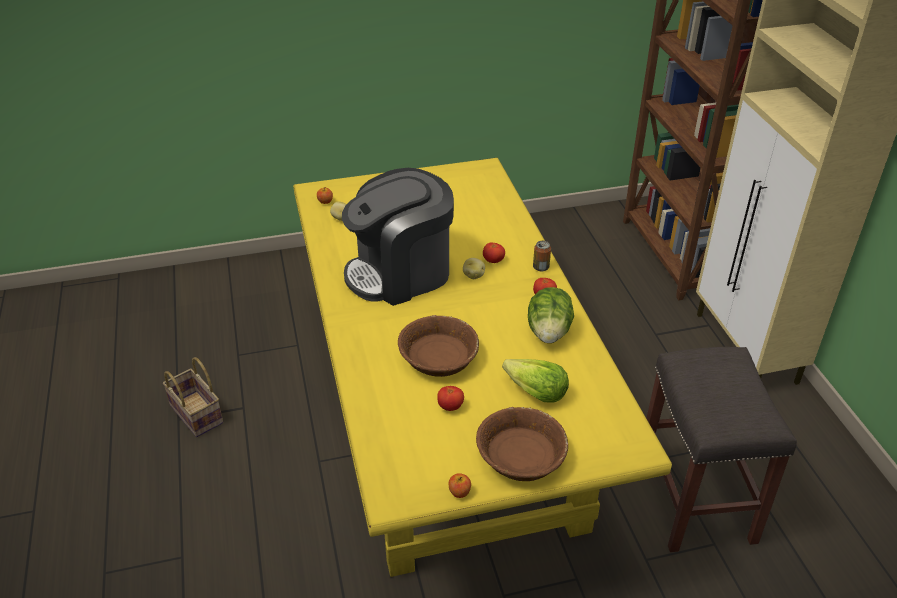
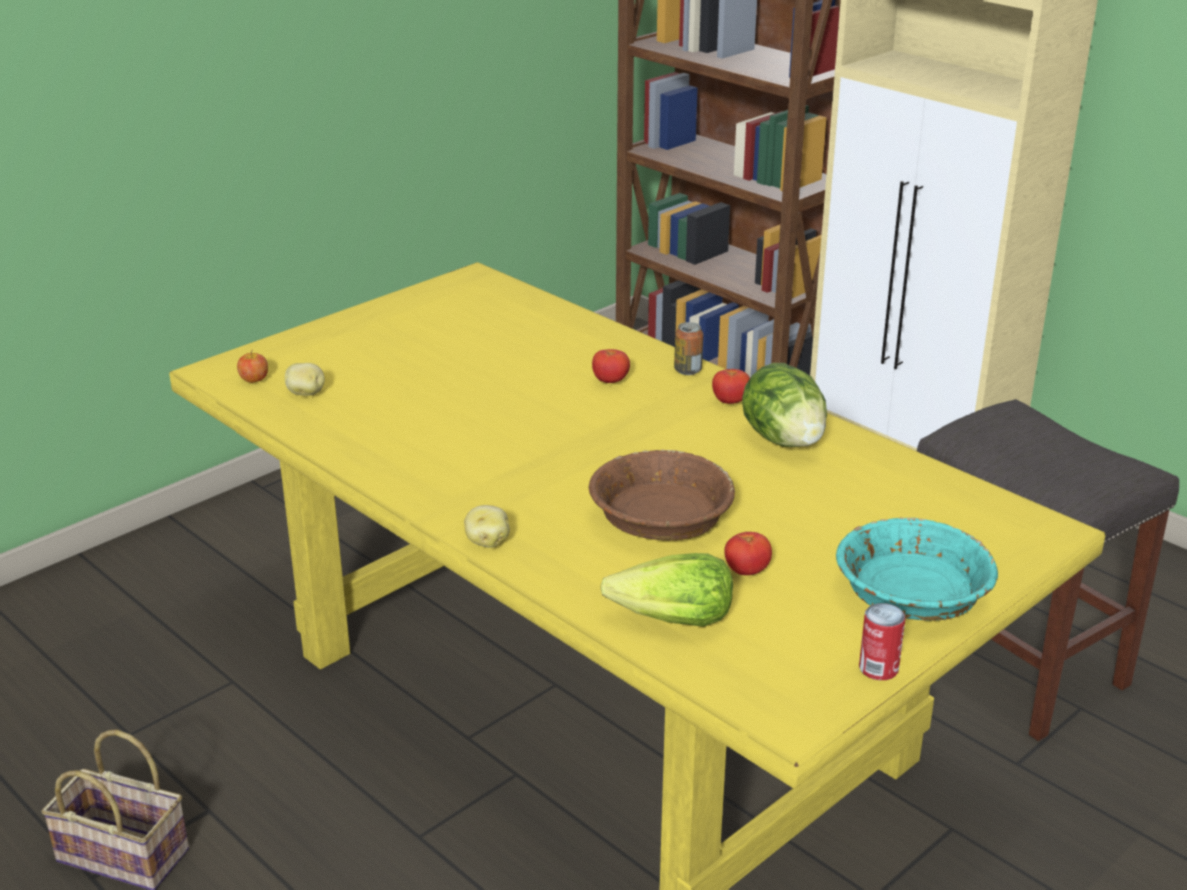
camera: 30 degrees left, 10 degrees down
(400, 273) = (484, 434): coffee machine -> none
(459, 492) = (878, 668): apple -> can
(473, 275) = (601, 406): potato -> potato (487, 541)
(521, 456) = (913, 594): brown bowl -> turquoise bowl
(535, 392) = (845, 514): lettuce -> lettuce (673, 620)

